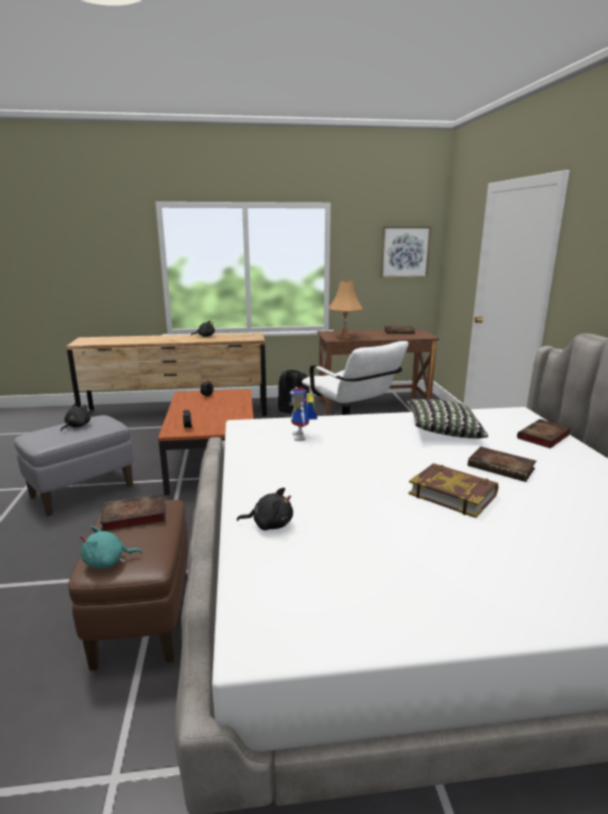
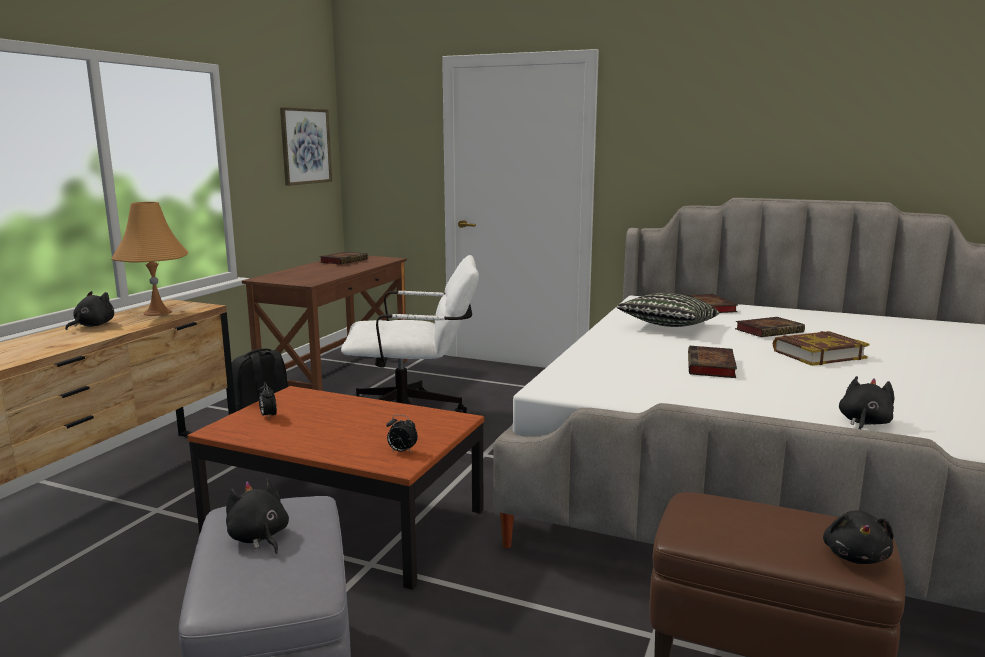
camera: 60 degrees left, 5 degrees down
(108, 562) = (855, 556): turquoise plush toy -> black plush toy
(132, 516) = (728, 524): book -> book (711, 367)
(302, 437) = (628, 372): toy robot -> none
(344, 337) = (311, 278): orange table lamp -> orange table lamp (157, 312)

